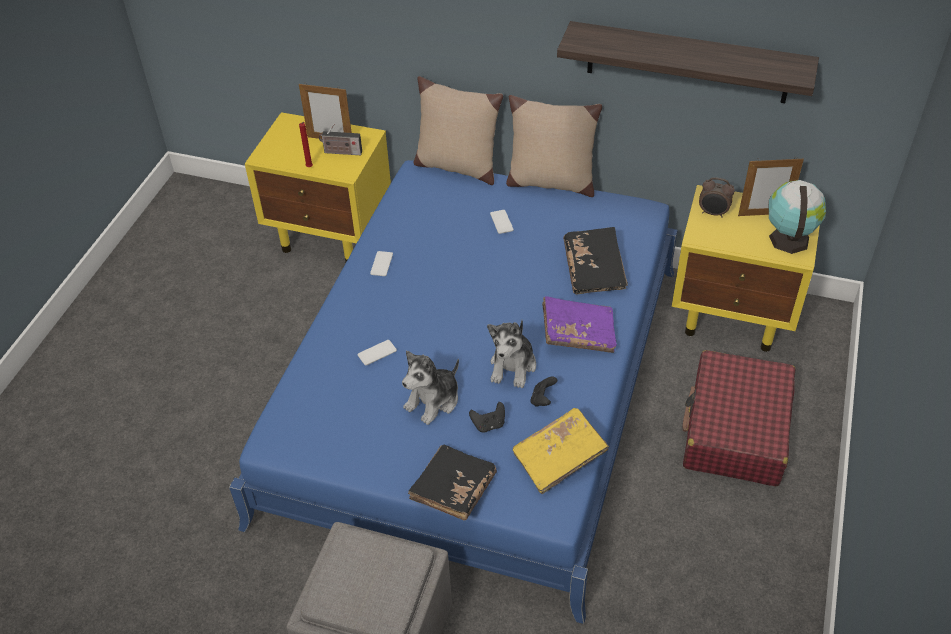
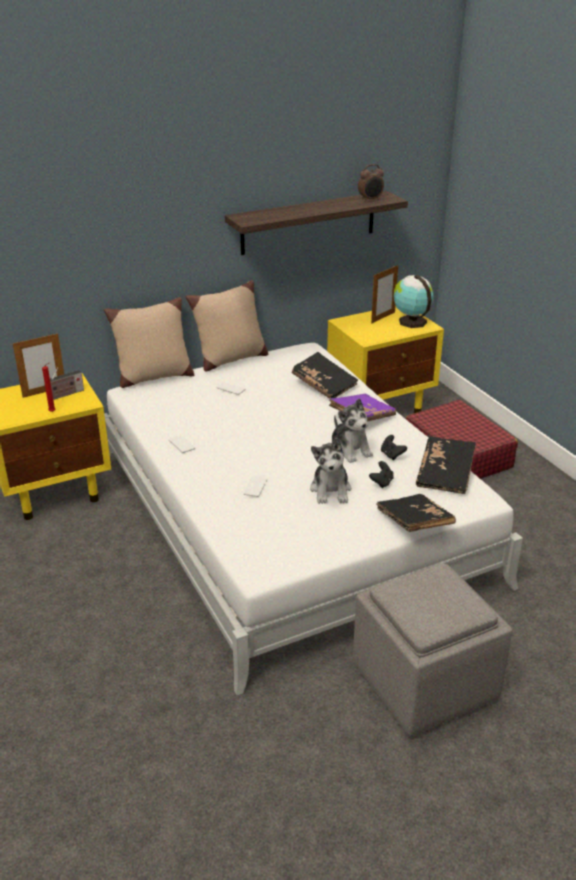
camera: 45 degrees left, 15 degrees down
(477, 389) = (288, 517): blue bed -> white bed
(559, 458) = (445, 475): yellow book -> black book
(713, 213) = (357, 327): alarm clock -> alarm clock (370, 200)

